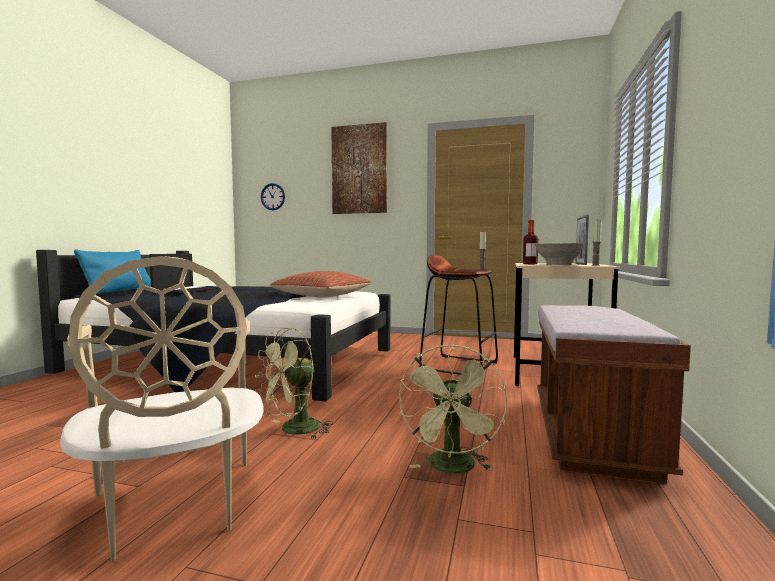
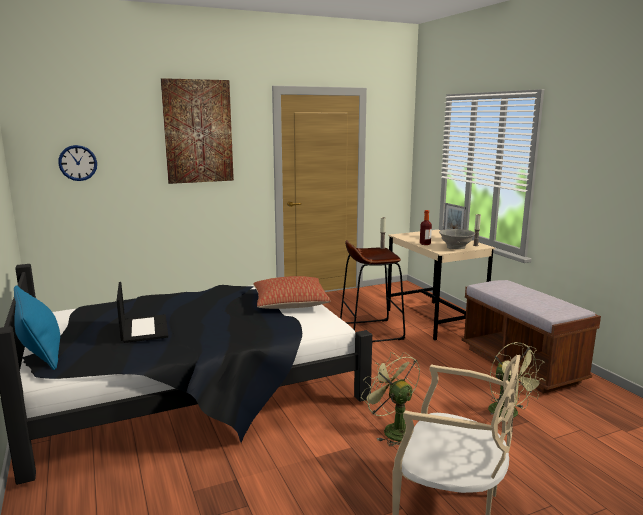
camera: 40 degrees left, 10 degrees up
(293, 430) = (392, 430): green fan -> green fan turned 135 degrees clockwise

